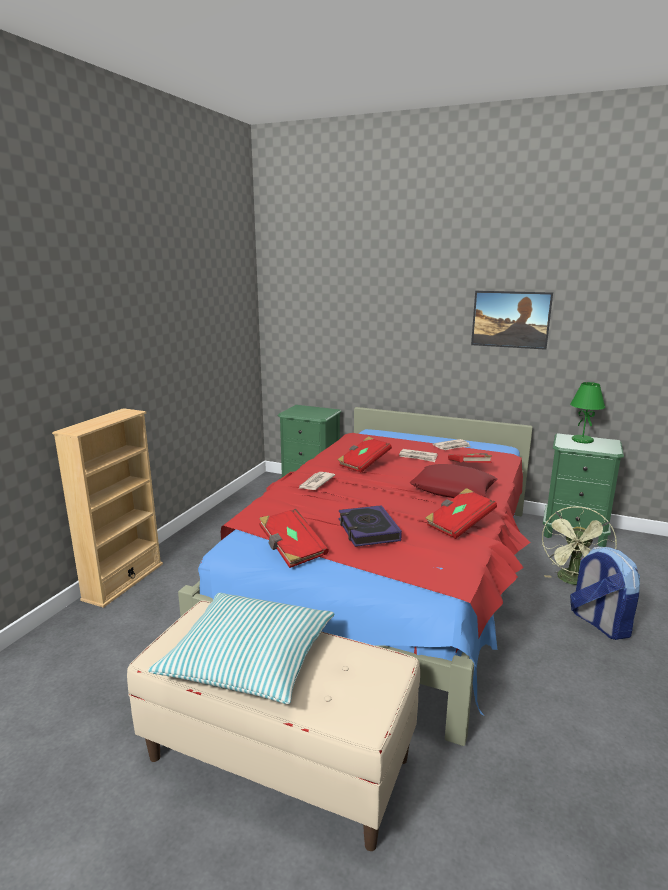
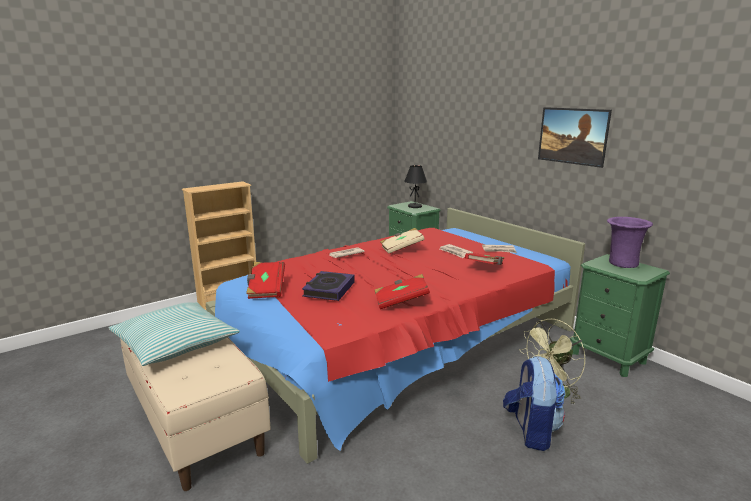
camera: 30 degrees right, 0 degrees up
(311, 410) = (415, 206): none -> black table lamp
(363, 464) = (401, 249): red book -> beige book
(453, 489) = (442, 278): red pillow -> none
(582, 440) = (621, 263): green table lamp -> purple vase

